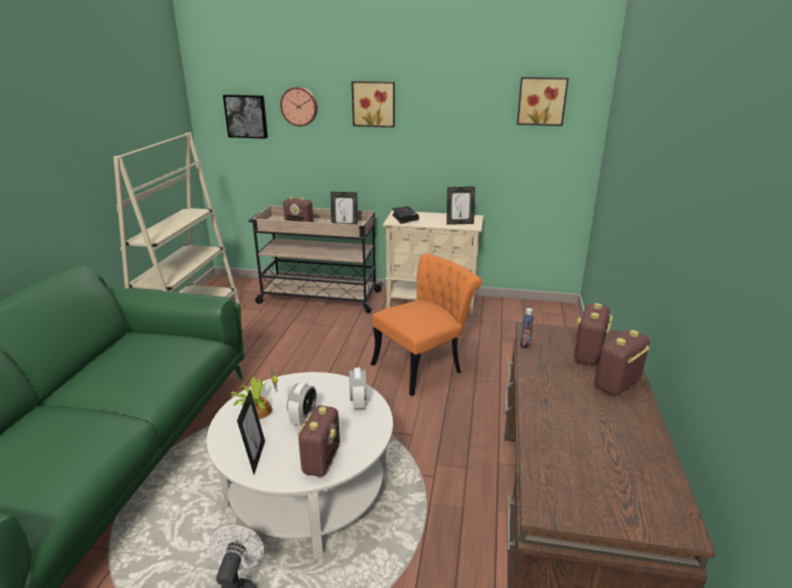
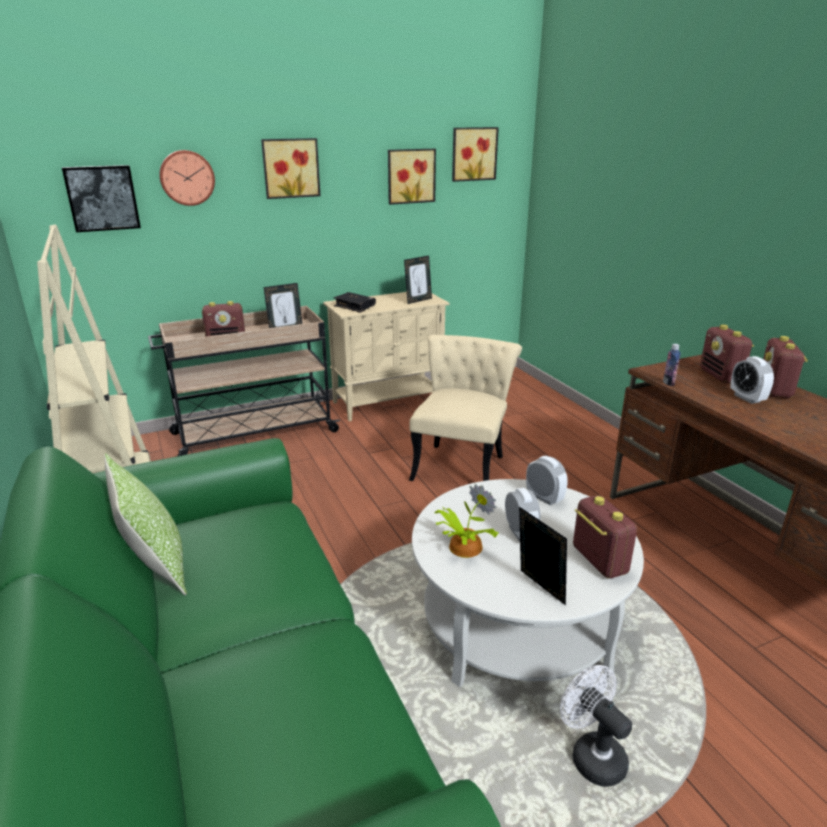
camera: 35 degrees left, 0 degrees up
(105, 351) = (156, 566): none -> pillow
(424, 365) = (461, 463): orange chair -> beige chair
(476, 117) = (410, 176): none -> picture
(571, 381) = (747, 398): none -> alarm clock

